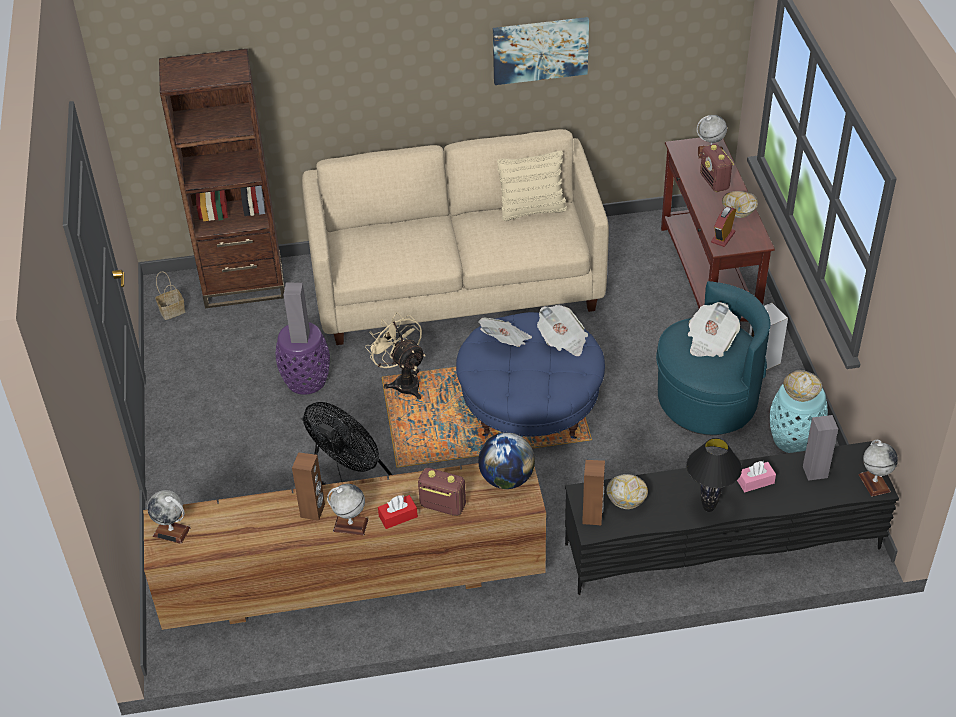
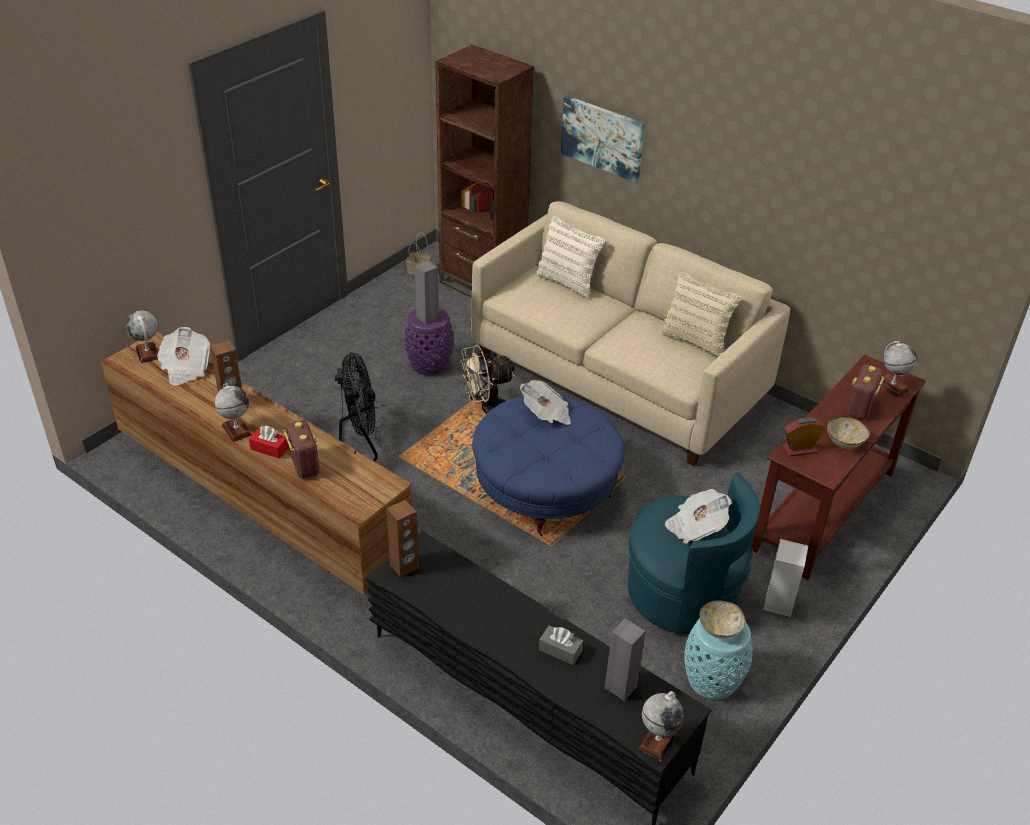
camera: 45 degrees right, 5 degrees down
(380, 229) = (568, 283): none -> beige pillow
(403, 381) = (486, 410): beige fan -> beige fan turned 120 degrees counterclockwise
(506, 479) = (370, 483): globe -> none
(540, 49) = (778, 193): picture -> picture (602, 138)
(562, 341) = (587, 444): newspaper -> newspaper (185, 368)
(626, 501) = (443, 577): bowl -> none
(708, 507) = (493, 635): black table lamp -> none
(755, 481) = (560, 650): pink tissue box -> grey tissue box

